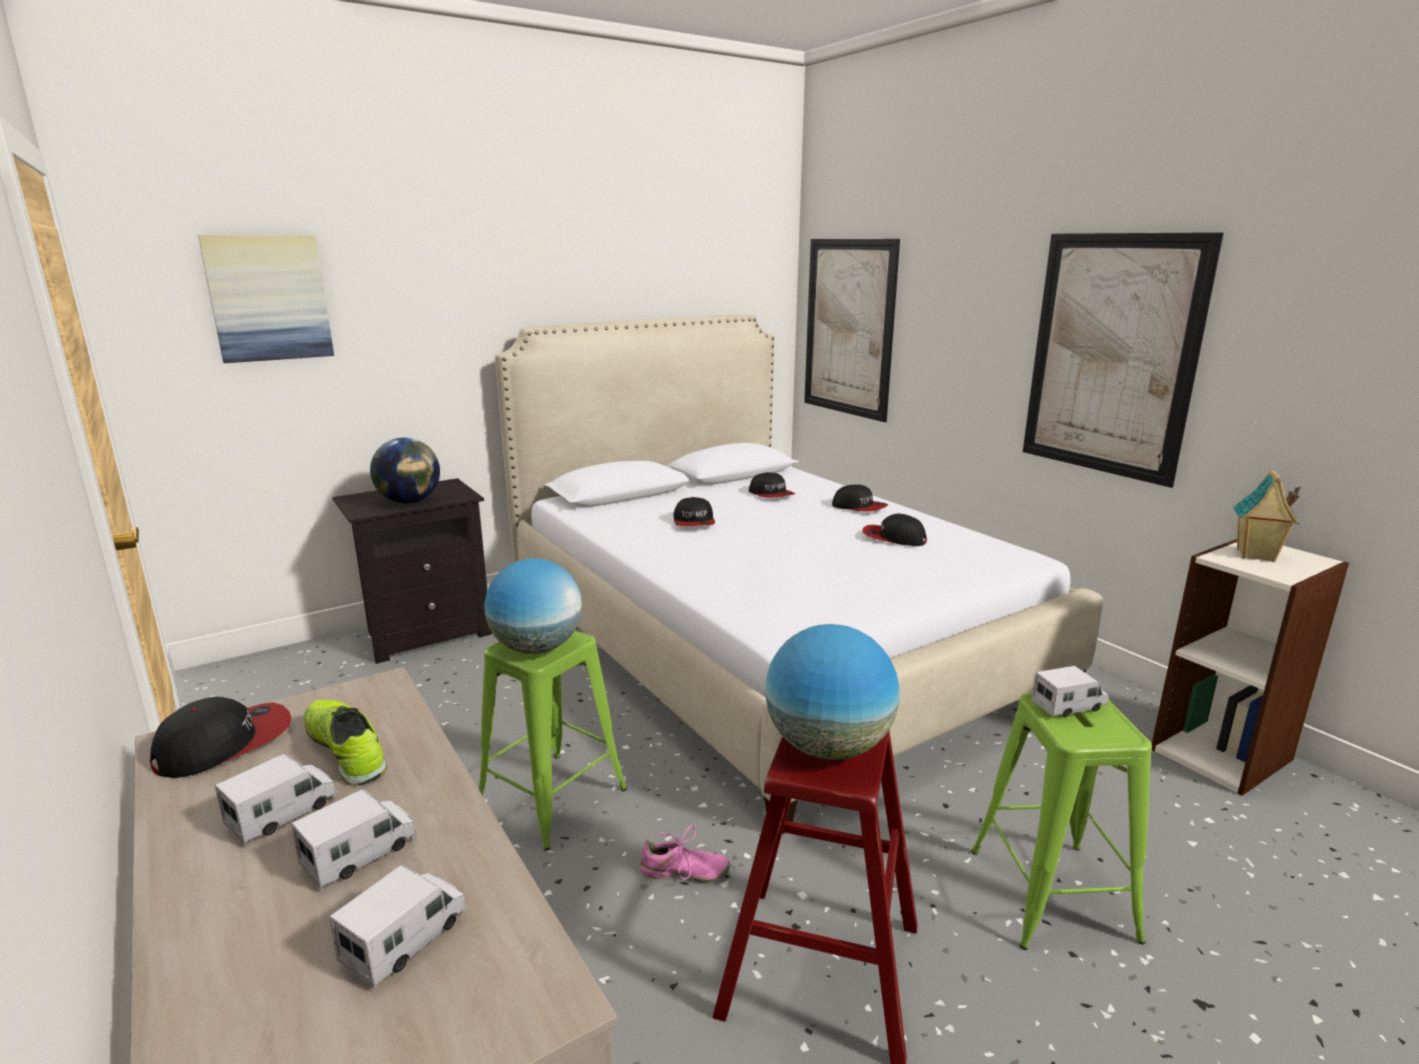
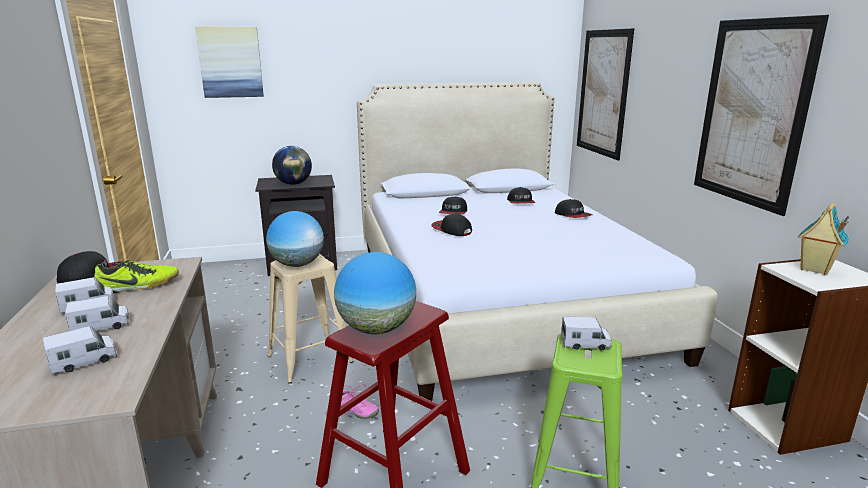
camera: 20 degrees right, 0 degrees up
(346, 750) = (139, 286): shoe -> shoe turned 90 degrees clockwise
(551, 799) = (309, 359): green stool -> beige stool
(893, 538) = (576, 235): cap -> cap (451, 230)

